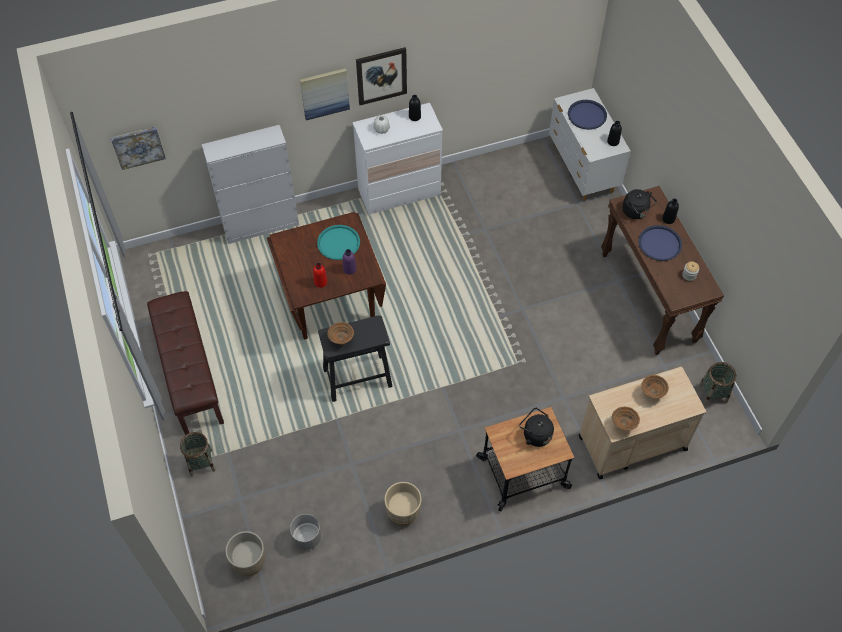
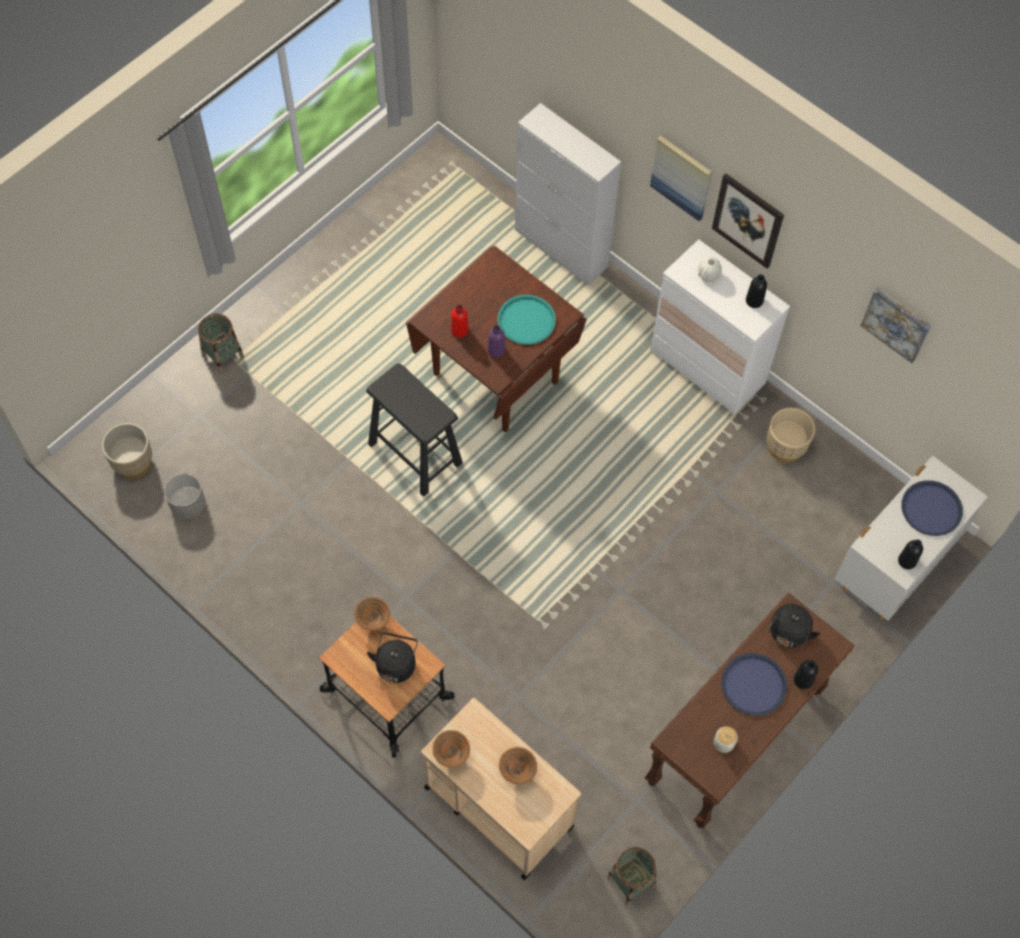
camera: 60 degrees right, 5 degrees up
(138, 147) = (486, 45): picture -> picture (896, 324)
(189, 373) = (323, 285): brown bench -> none
(341, 341) = (397, 392): brown bowl -> brown bowl (373, 621)
(403, 511) = (268, 587): beige planter -> beige planter (785, 447)

